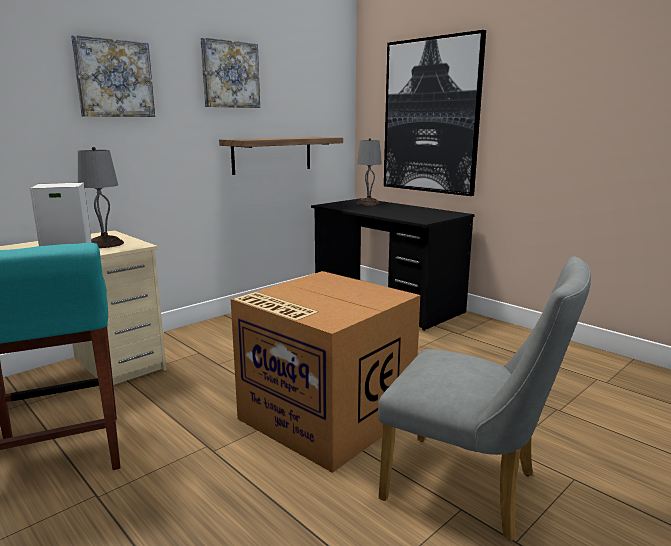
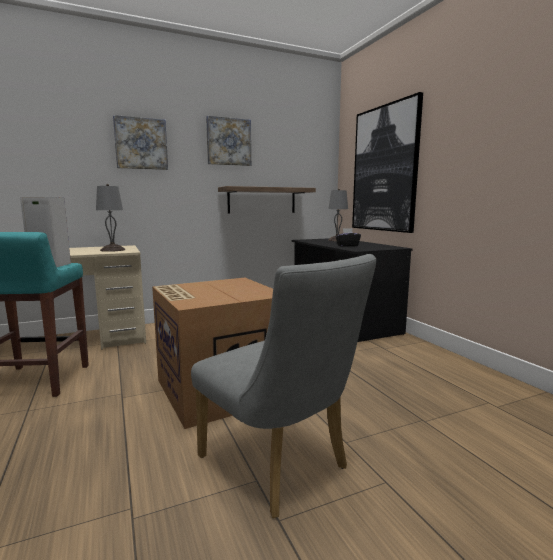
camera: 20 degrees right, 5 degrees down
(399, 214) = (347, 245): none -> black tissue box

